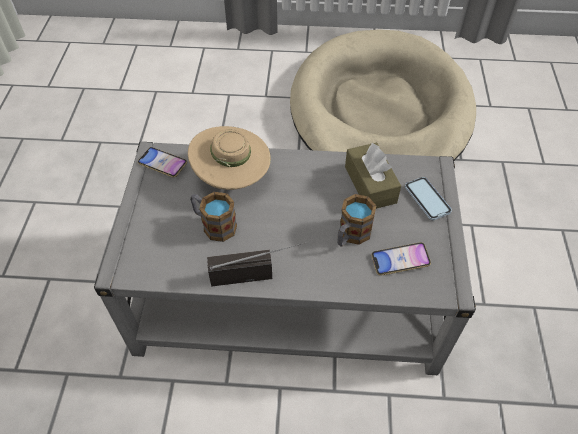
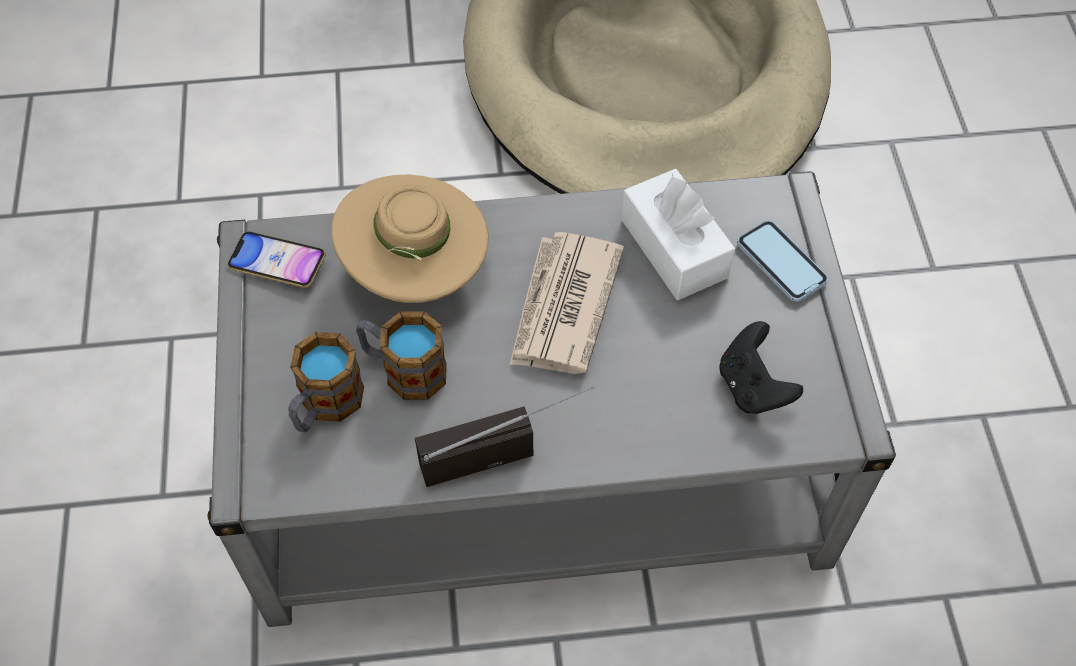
camera: 10 degrees left, 5 degrees up
(305, 205) = (563, 307): none -> newspaper
(351, 235) = (657, 352): mug -> mug (325, 406)
(370, 184) = (674, 248): brown tissue box -> white tissue box
(400, 261) = (752, 387): phone -> black game controller

